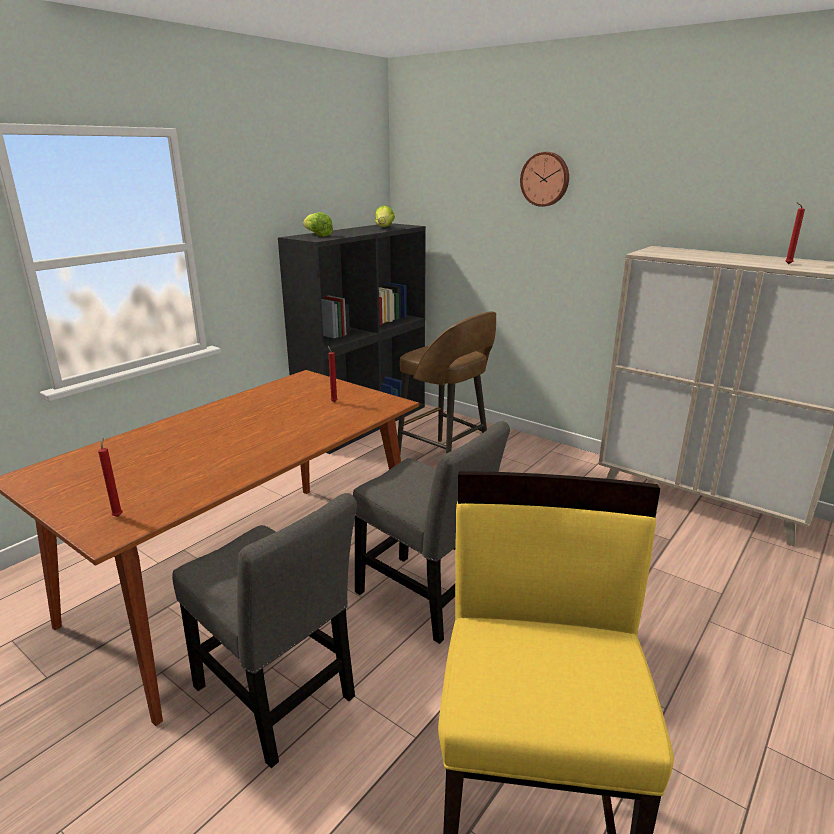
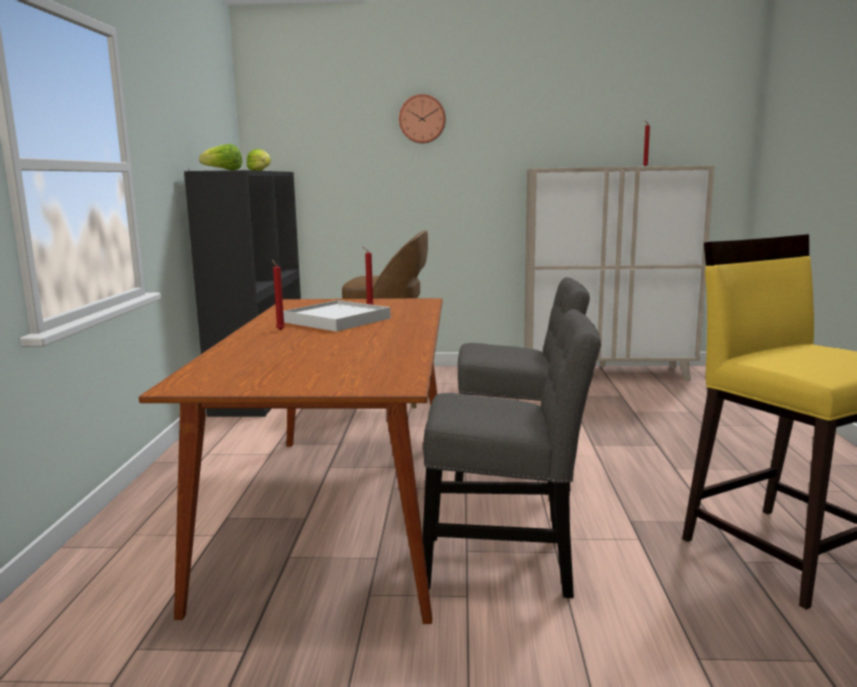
camera: 35 degrees left, 10 degrees down
(118, 515) = (370, 378): red candle -> red candle (280, 330)
(271, 416) = (337, 320): none -> white tray

